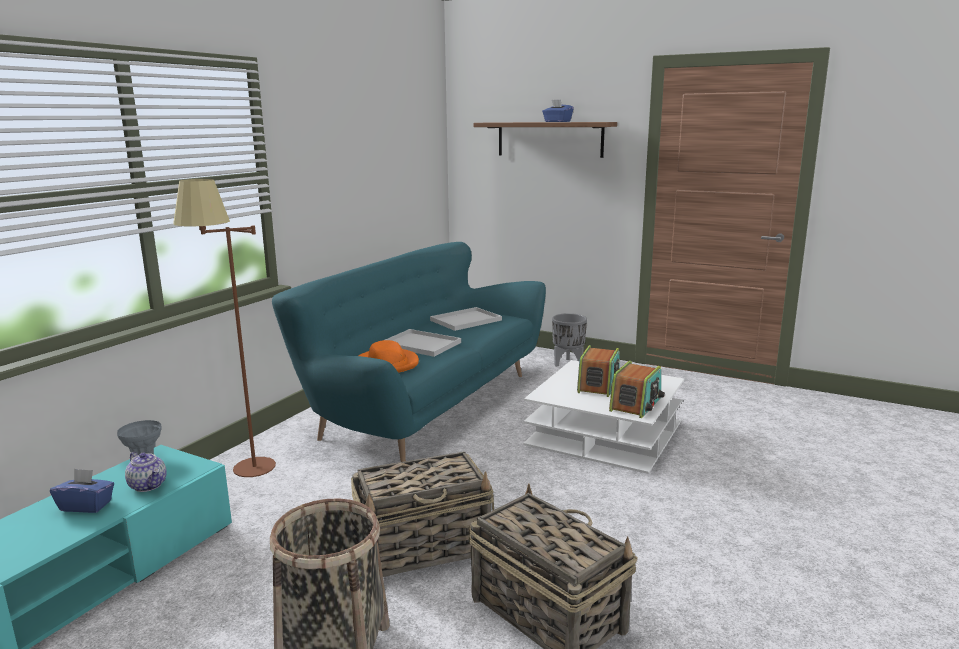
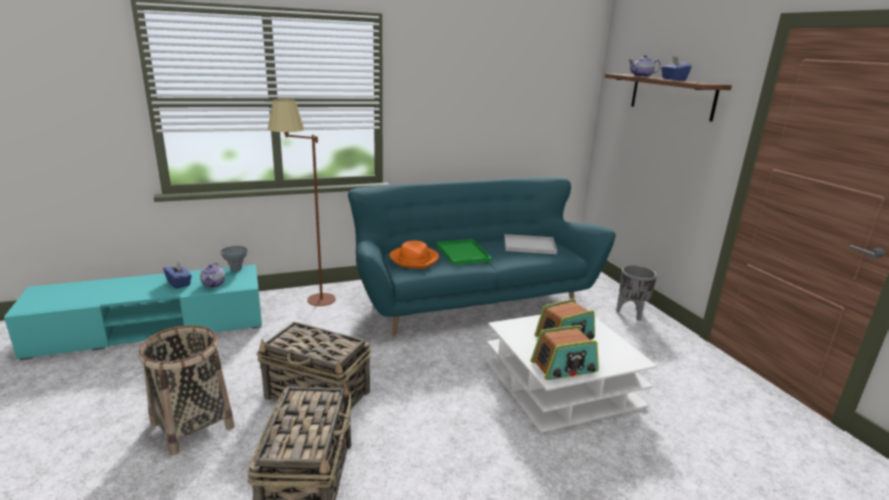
camera: 40 degrees right, 5 degrees up
(422, 344) = (464, 253): white tray -> green tray
(518, 122) = (642, 76): none -> teapot

